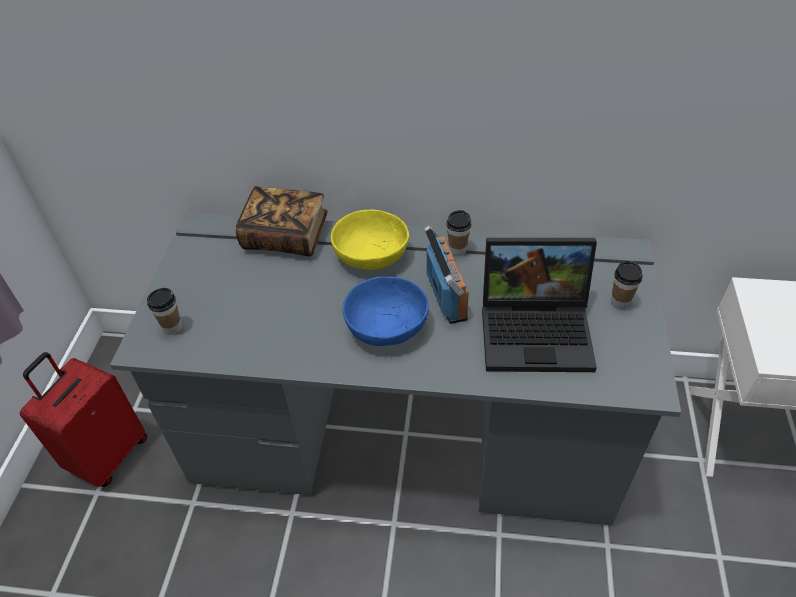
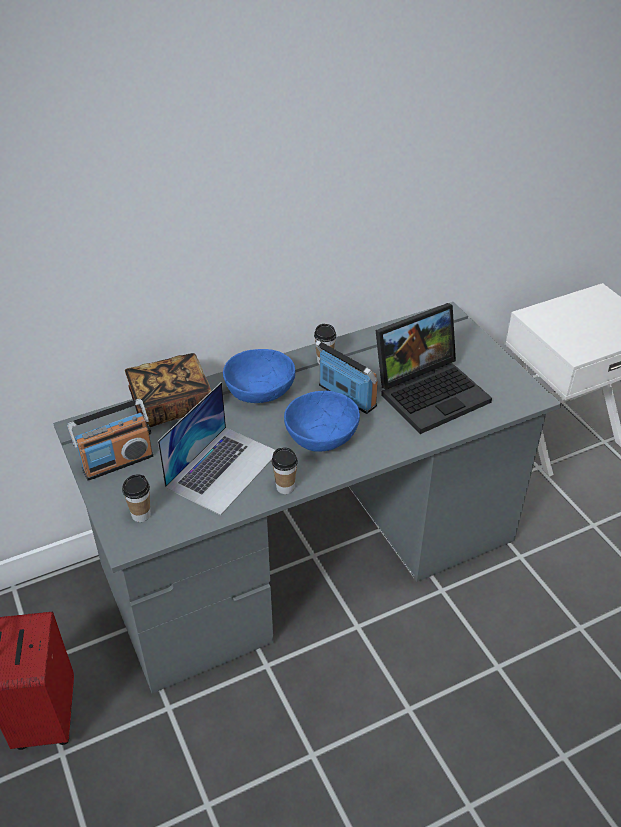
camera: 35 degrees left, 5 degrees down
(199, 270) = (117, 462): none -> radio
(273, 317) = (223, 469): none -> laptop
(371, 255) = (259, 391): yellow bowl -> blue bowl
(620, 302) = (469, 351): cup -> cup (285, 487)

